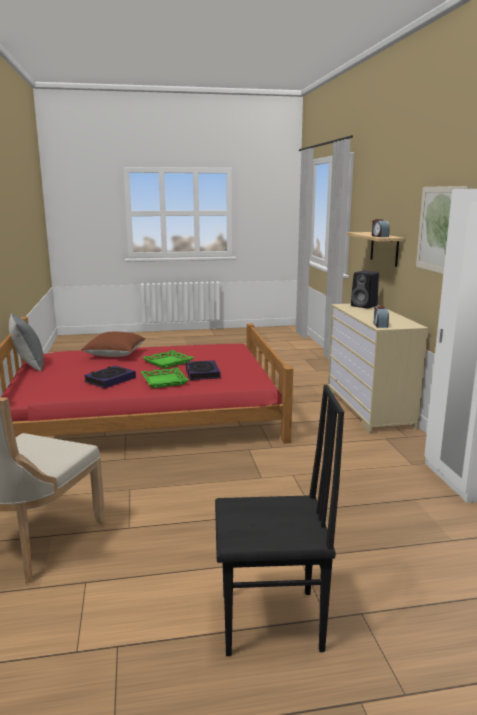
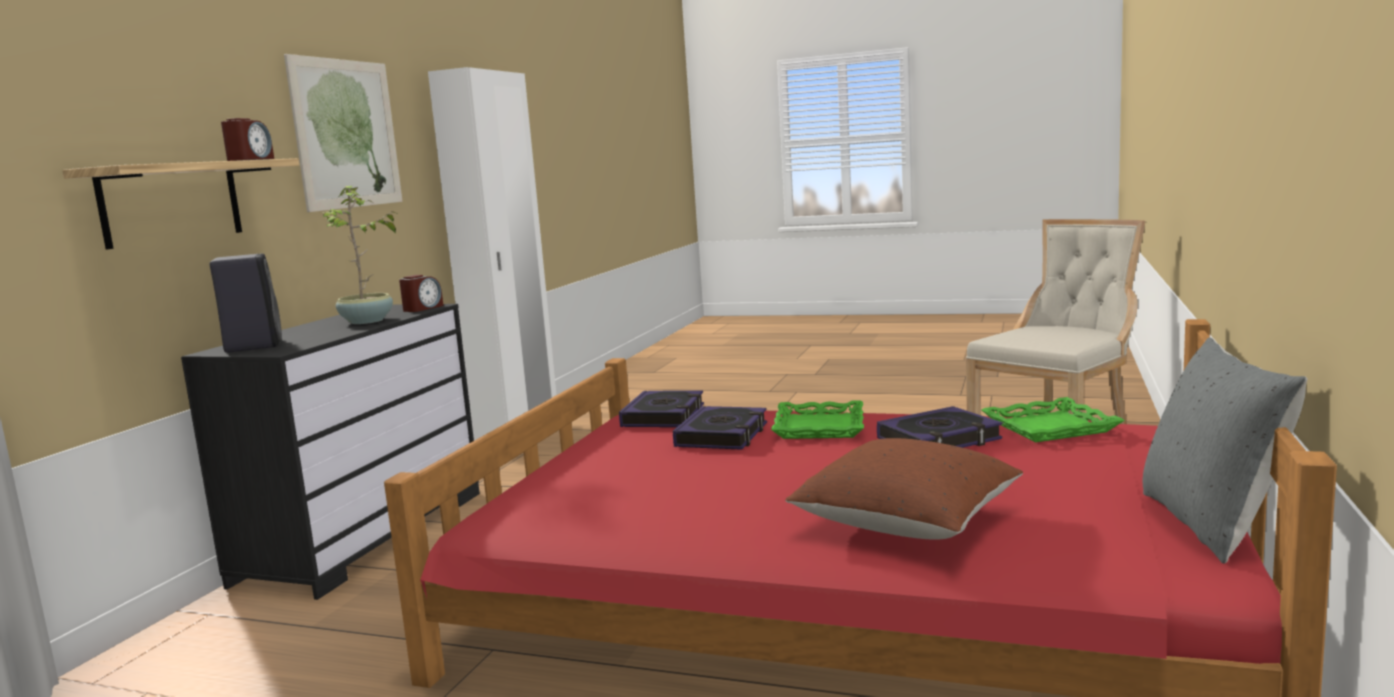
camera: 150 degrees left, 5 degrees down
(168, 362) = (767, 473): green tray -> green tray (1050, 428)
(244, 380) = (664, 416): none -> book
(272, 623) = (838, 393): black chair -> none
(369, 408) = (364, 536): beige dresser -> black dresser
(371, 317) = (367, 321): none -> potted plant

